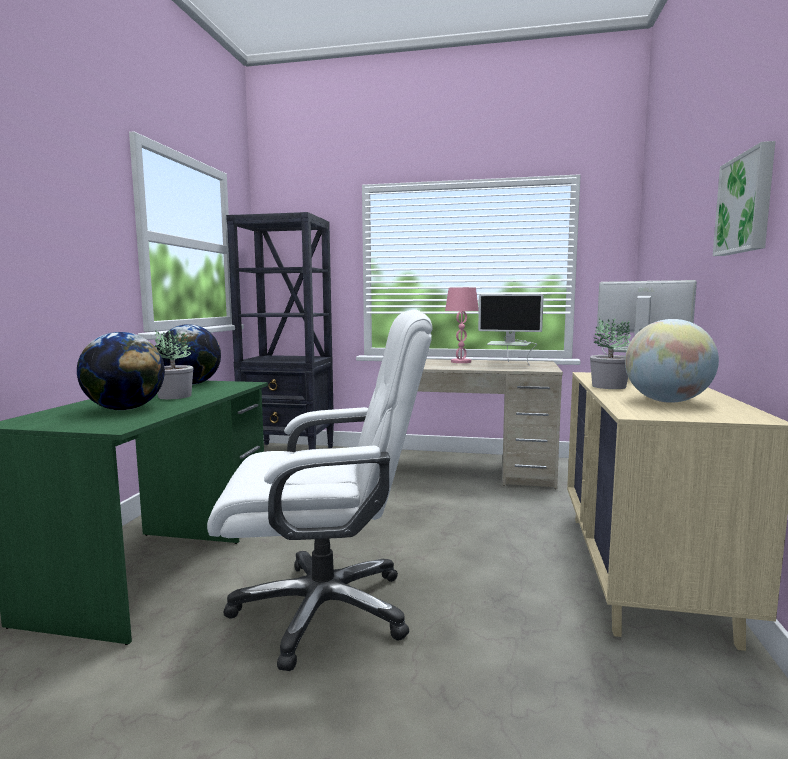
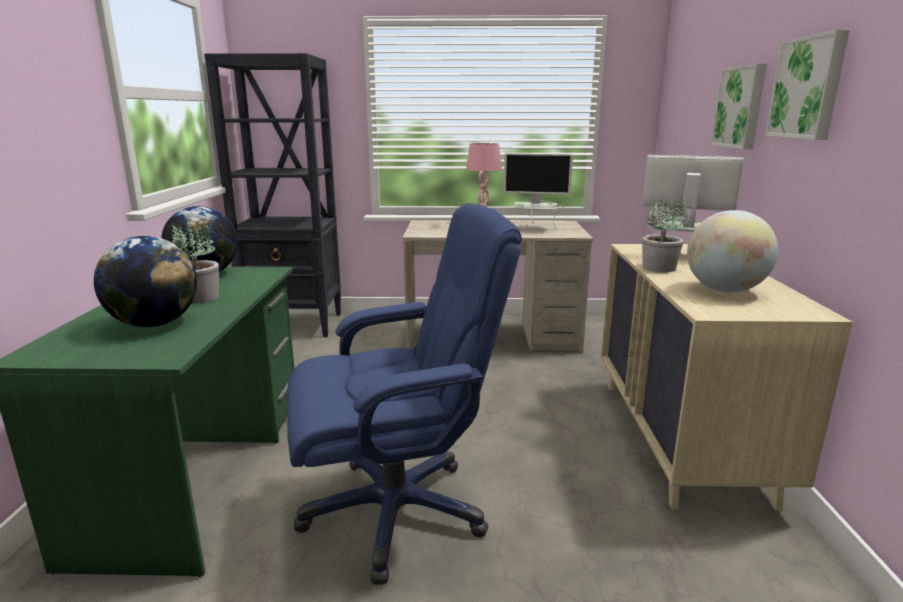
camera: 10 degrees left, 10 degrees up
(325, 609) = (397, 511): white office chair -> blue office chair
(696, 237) = (741, 107): none -> picture

